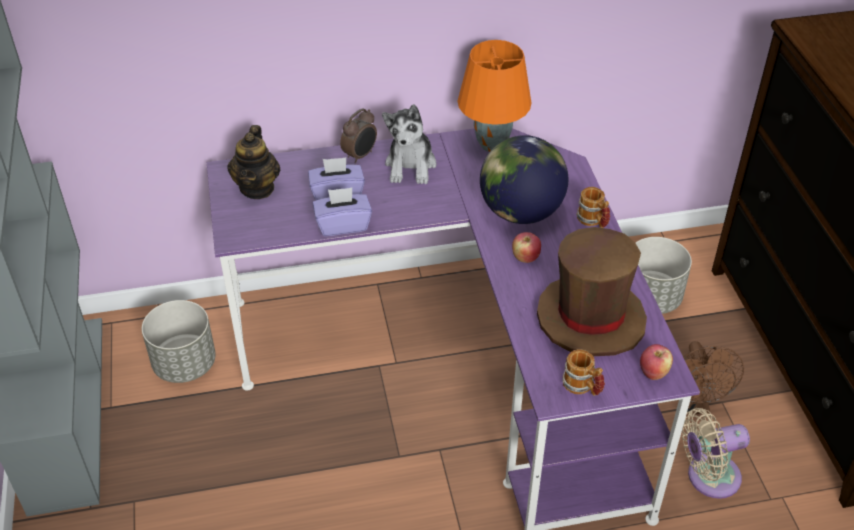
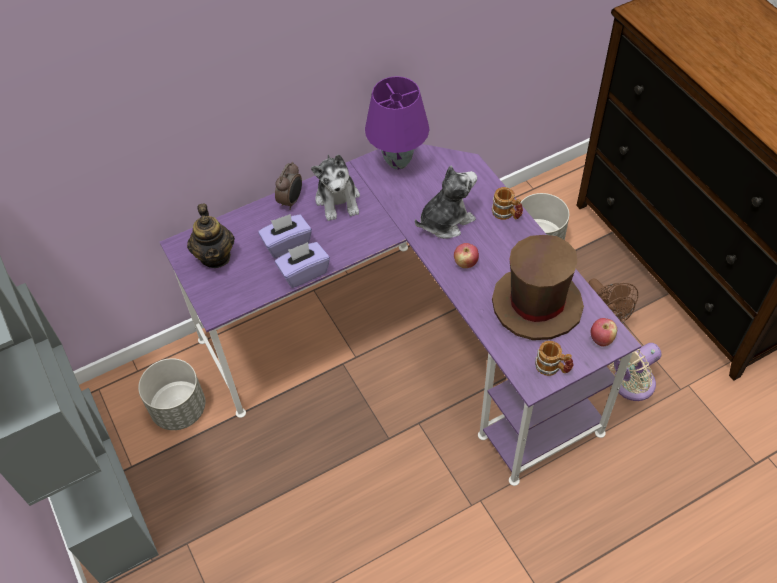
camera: 15 degrees left, 10 degrees up
(491, 145) = (397, 162): orange table lamp -> purple table lamp
(520, 212) = (445, 221): globe -> plush toy

